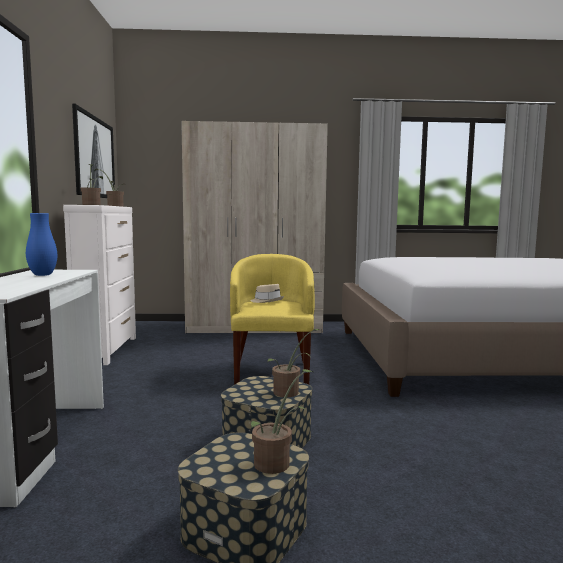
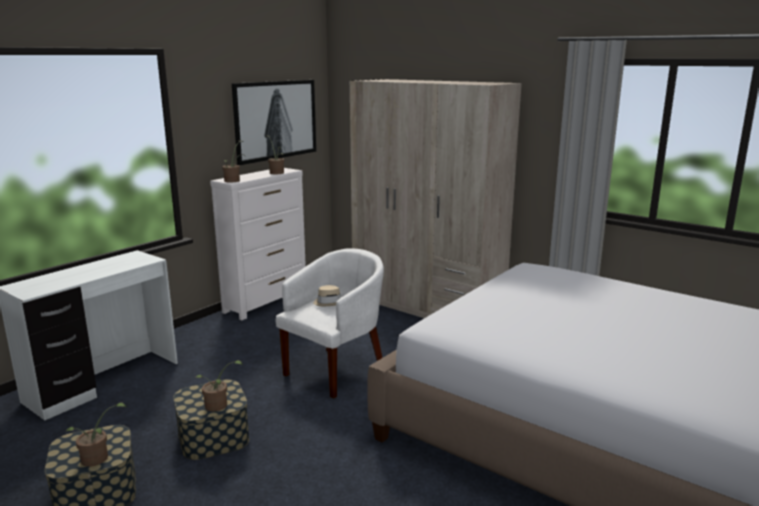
camera: 40 degrees right, 10 degrees up
(42, 275) = (115, 264): blue vase -> none
(271, 372) = (336, 370): yellow armchair -> white armchair

